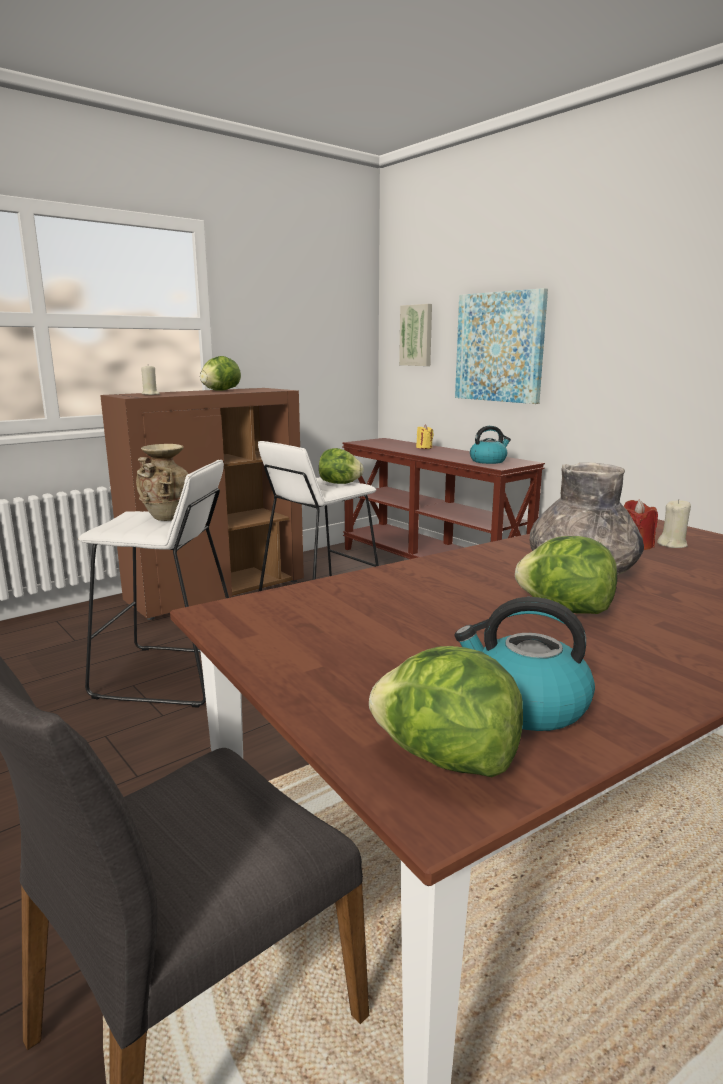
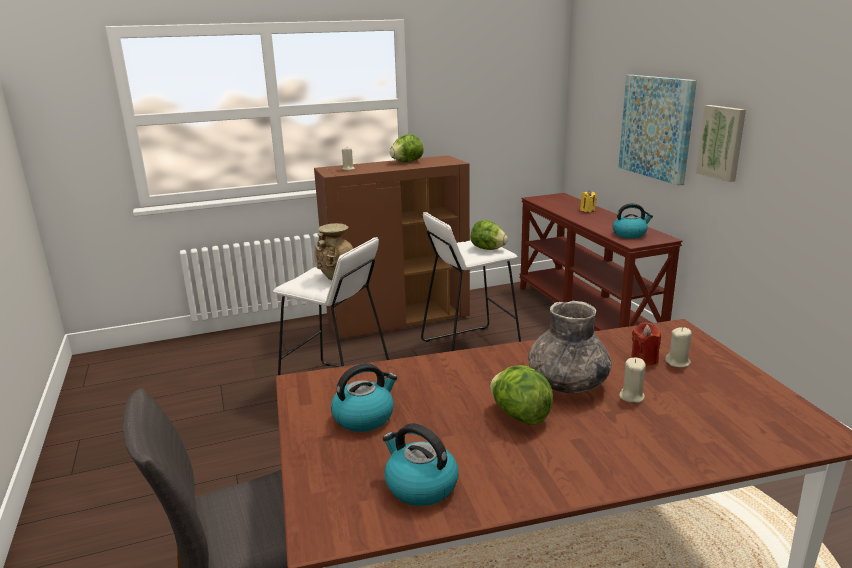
camera: 20 degrees right, 5 degrees up
(356, 638) = (364, 417): none -> kettle
(417, 335) = (594, 105): picture -> picture (722, 142)
(445, 760) = (345, 511): lettuce -> none
(666, 577) = (631, 396): none -> beige candle

